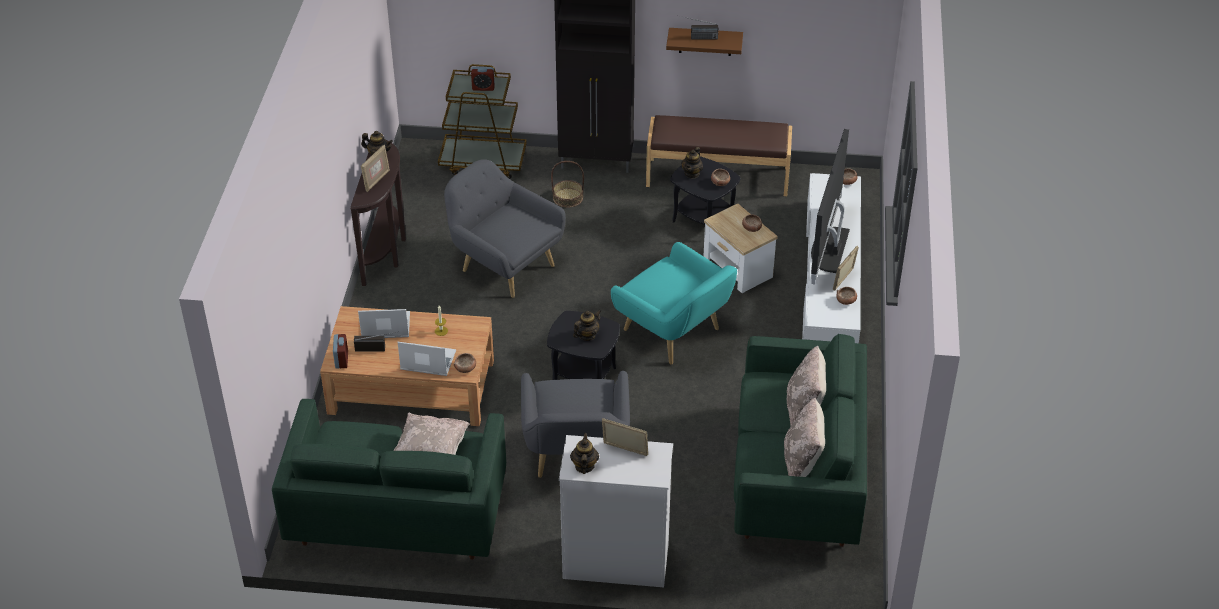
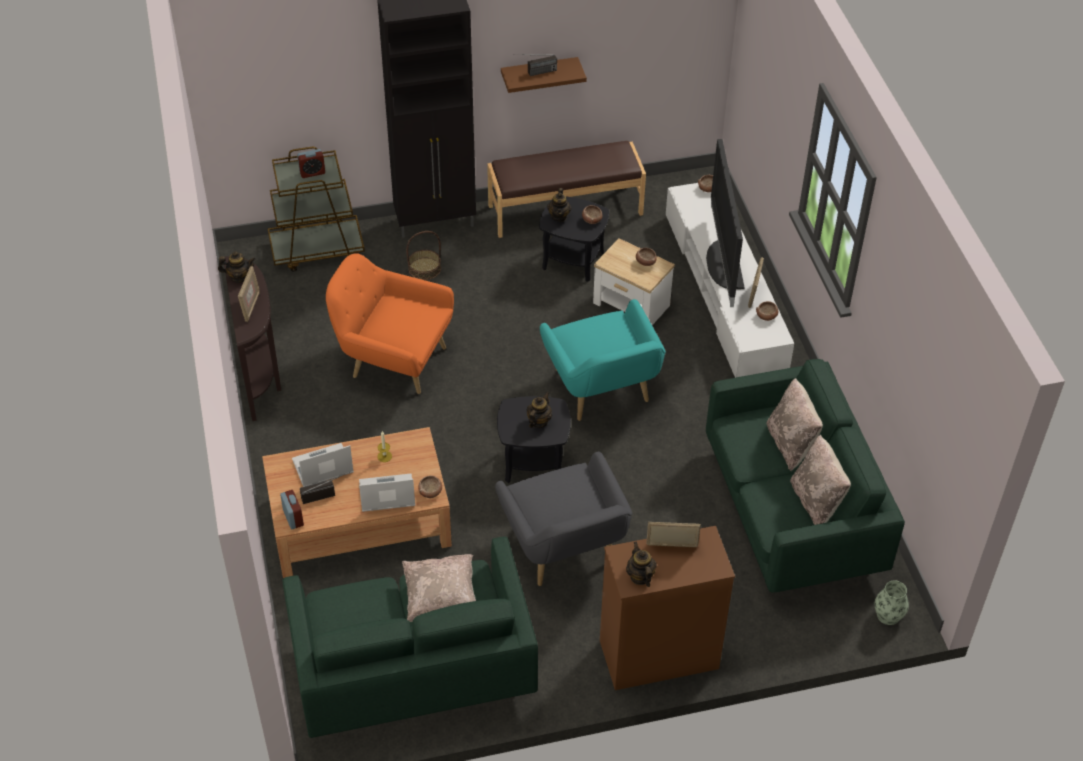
camera: 20 degrees left, 5 degrees up
(505, 264) = (394, 359): grey armchair -> orange armchair
(614, 561) = (657, 655): white dresser -> brown dresser
(675, 334) = (602, 391): turquoise armchair -> turquoise armchair turned 45 degrees clockwise
(843, 586) = (888, 615): none -> vase

